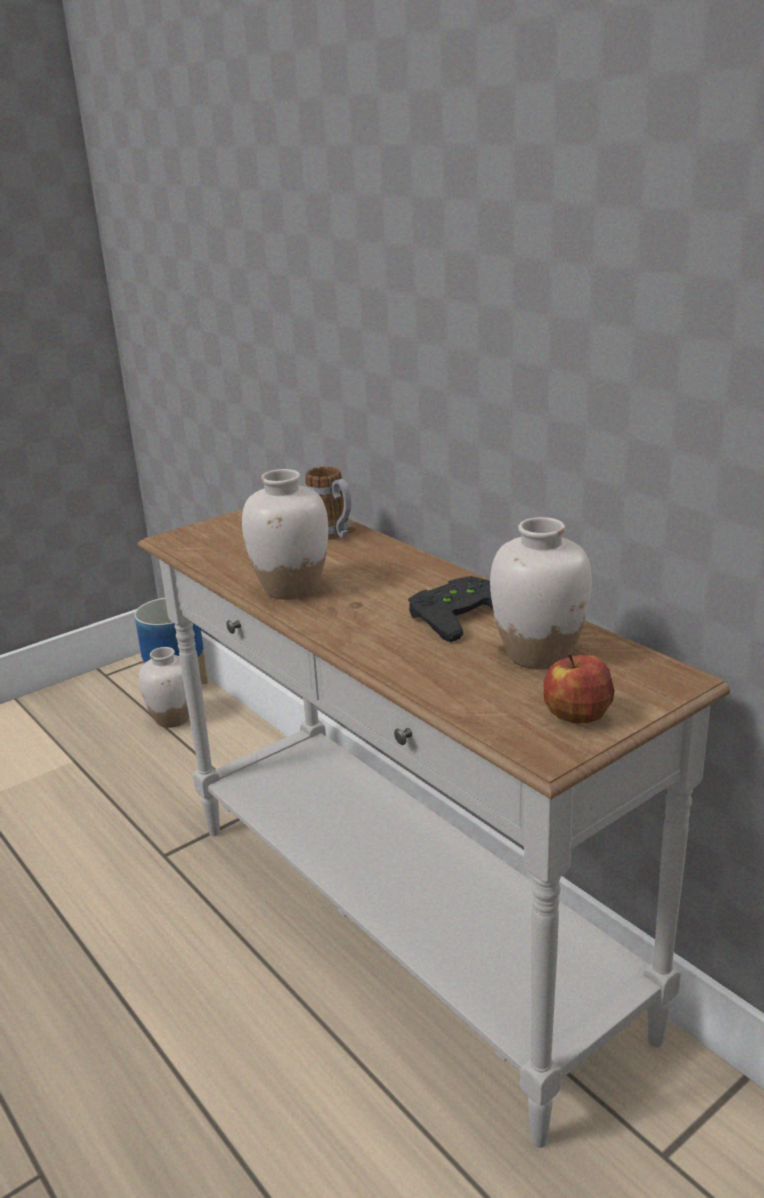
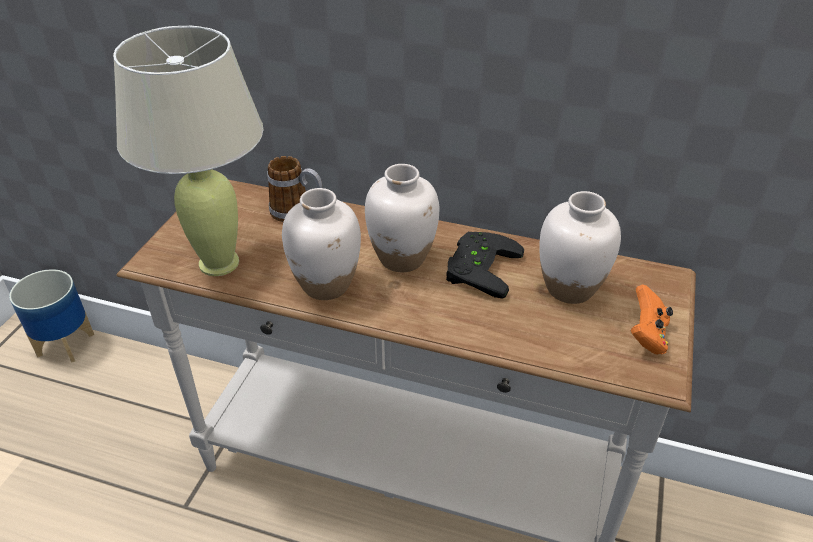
camera: 35 degrees left, 15 degrees up
(173, 719) = (89, 379): white vase -> white vase (402, 258)
(220, 552) = (218, 263): none -> beige table lamp
(577, 716) = (647, 336): apple -> orange game controller

